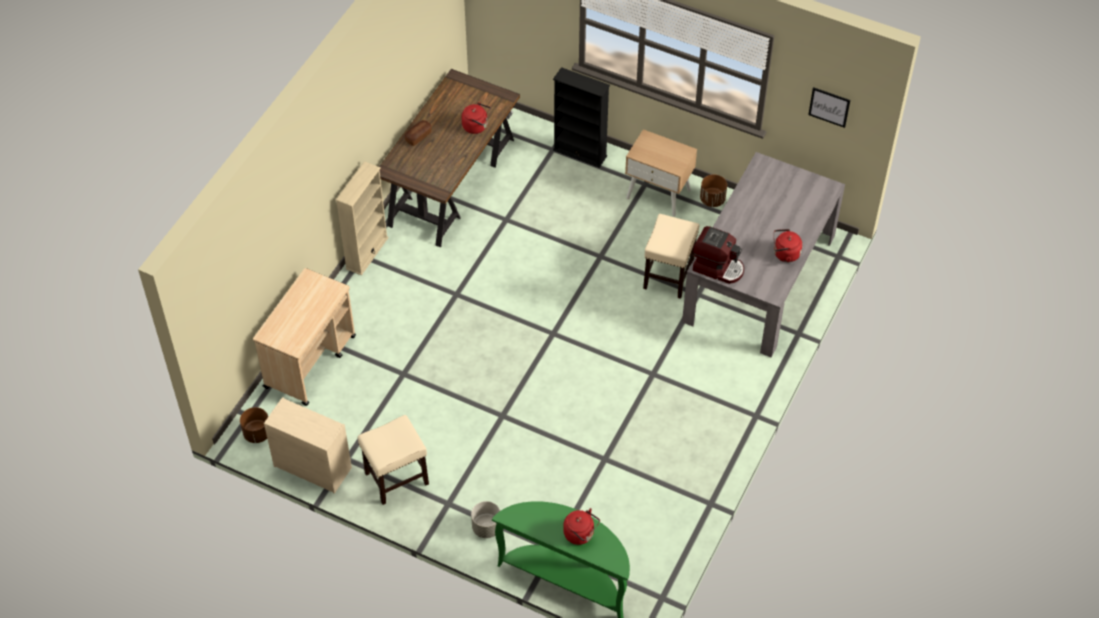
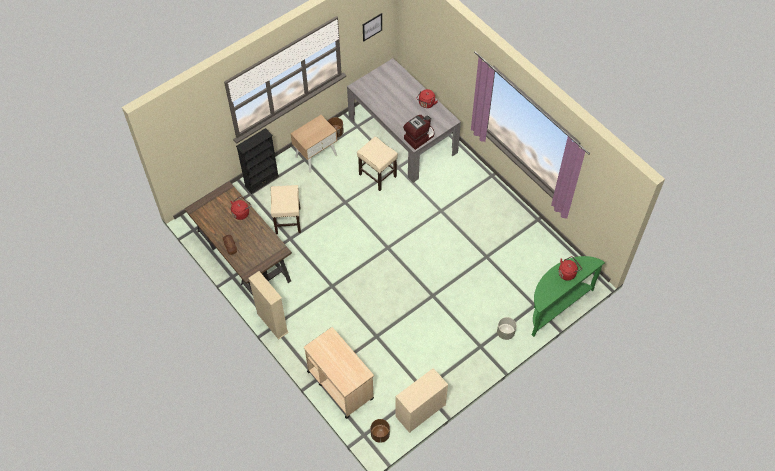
camera: 65 degrees left, 5 degrees up
(396, 479) = (450, 367): beige stool -> beige stool (288, 221)

